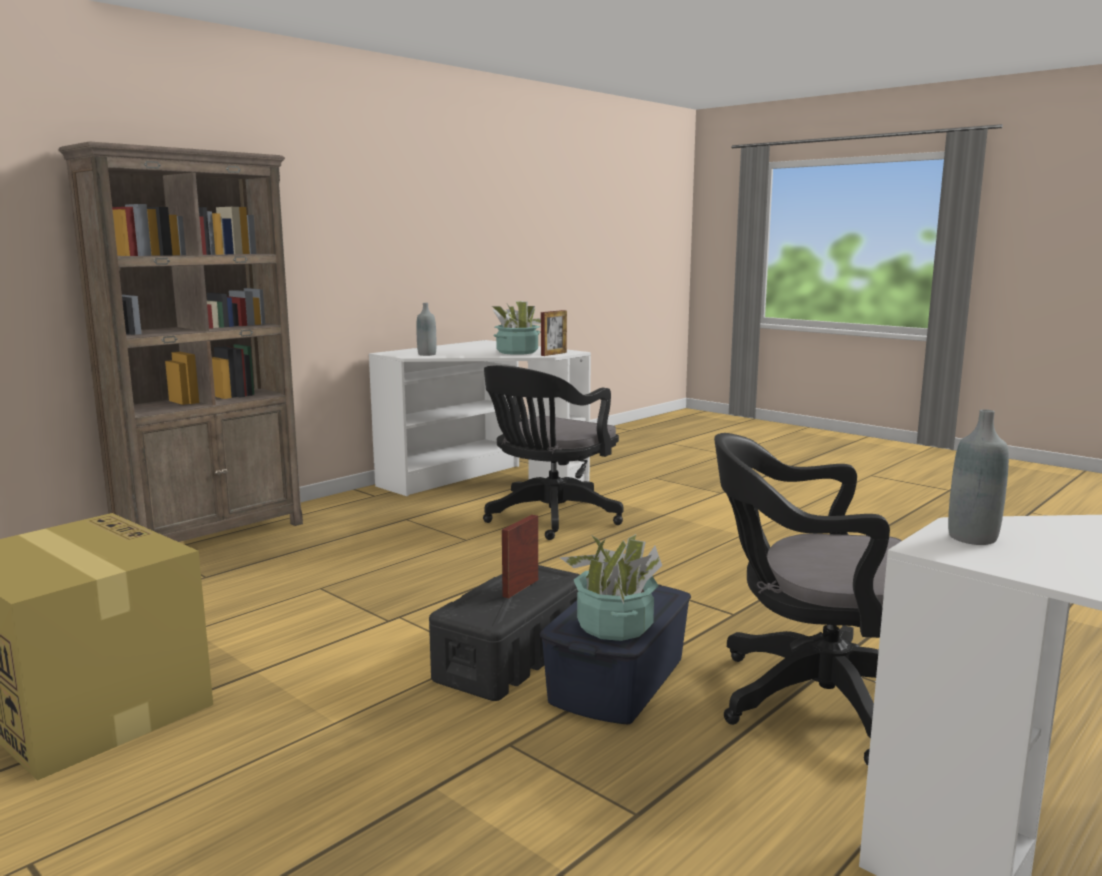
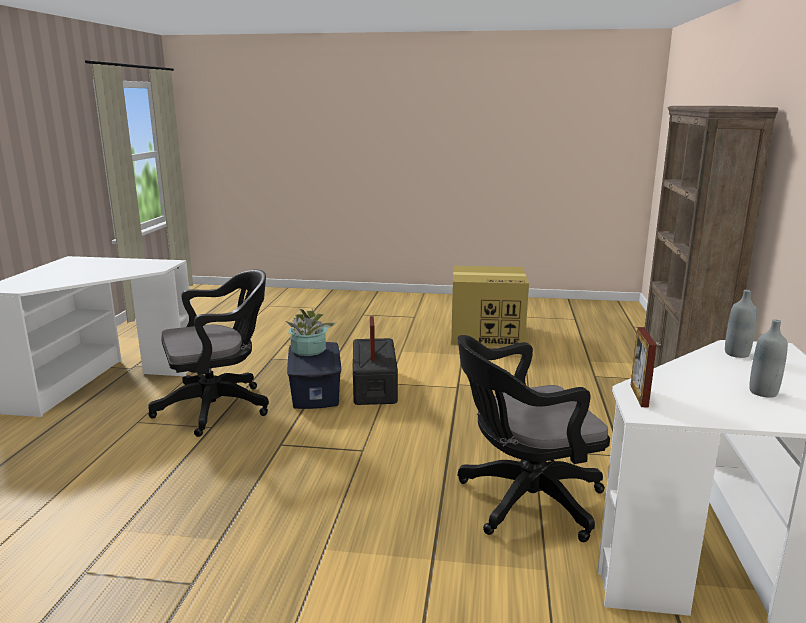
camera: 145 degrees right, 5 degrees up
(517, 352) = (692, 390): potted plant -> none
(549, 519) = (523, 501): black office chair -> black office chair turned 105 degrees counterclockwise
(972, 538) = (157, 266): grey bottle -> grey bottle (763, 392)

